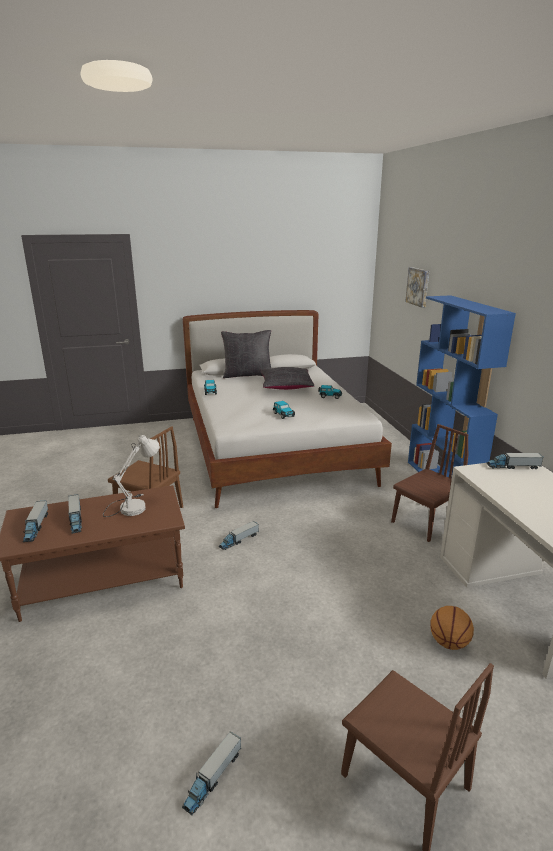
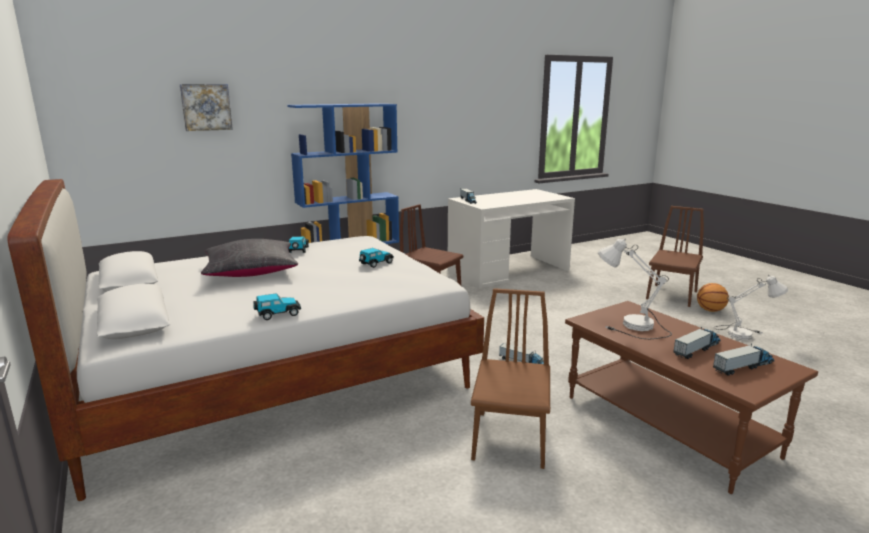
camera: 105 degrees left, 5 degrees down
(213, 778) = (743, 334): toy truck -> white table lamp
(247, 375) = (168, 302): black pillow -> none
(449, 643) = (568, 287): basketball -> basketball (710, 310)

